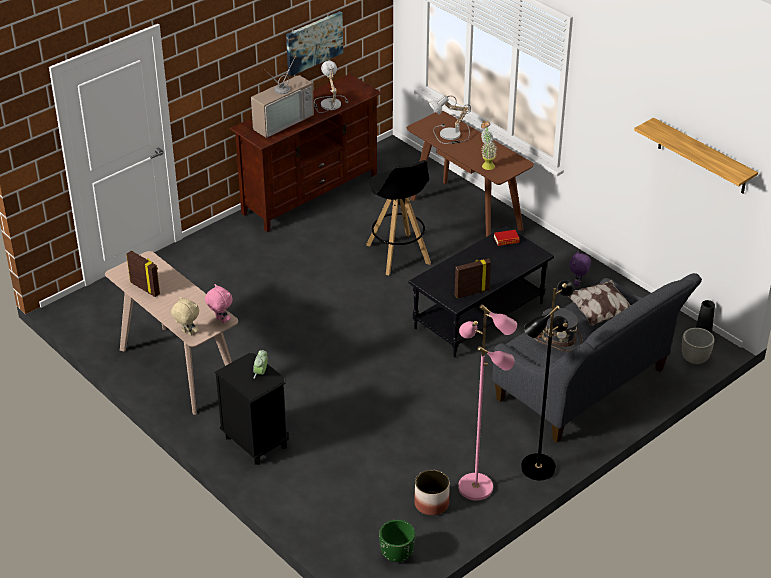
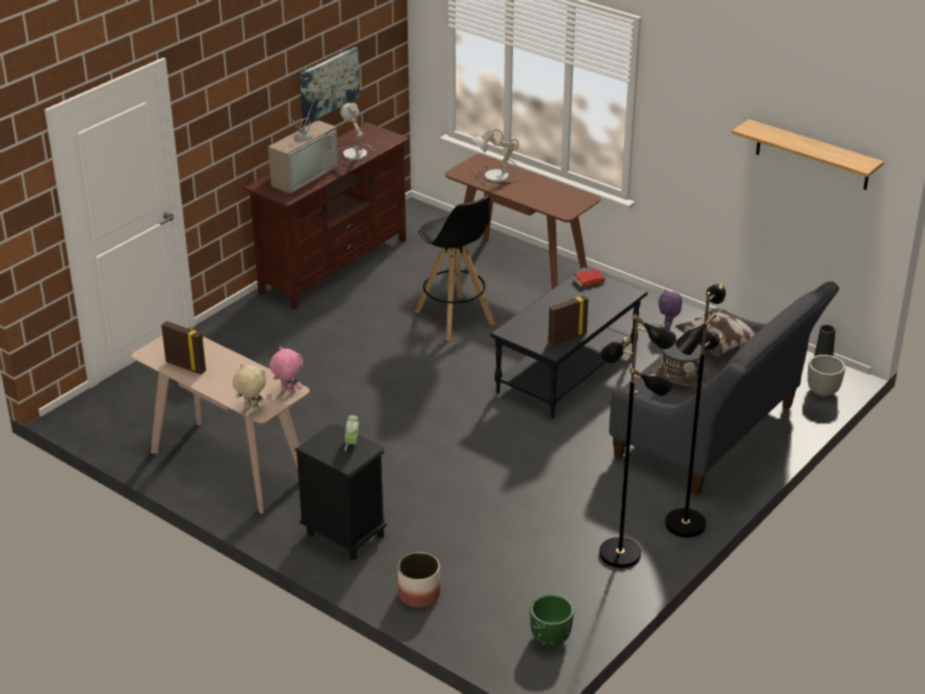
camera: 10 degrees left, 5 degrees down
(431, 503) = (573, 577): planter -> planter (418, 594)
(476, 487) = (620, 553): pink floor lamp -> black floor lamp
(486, 164) = (548, 202): potted plant -> none

